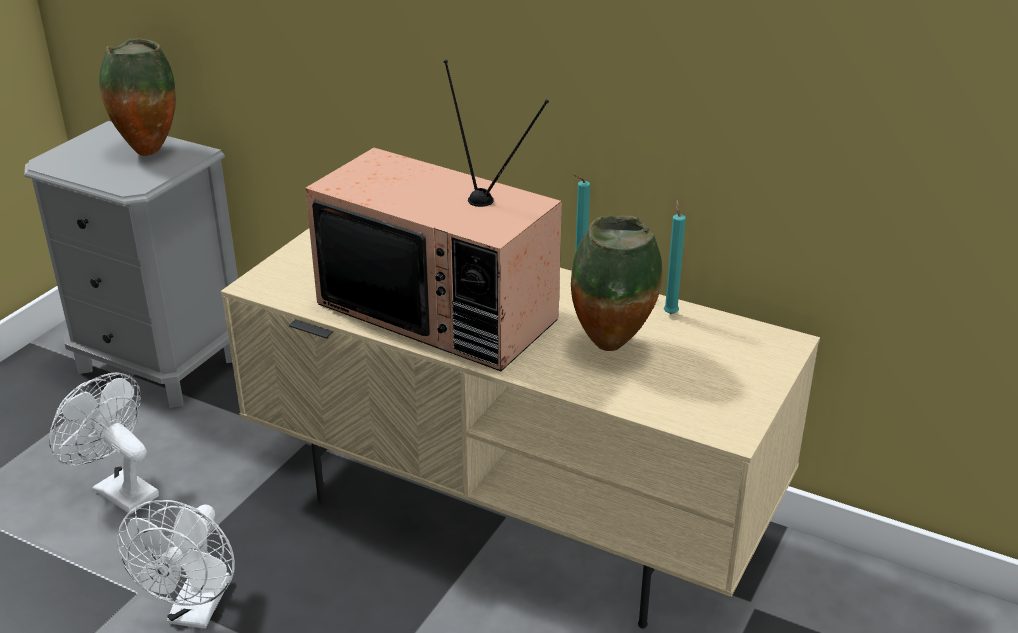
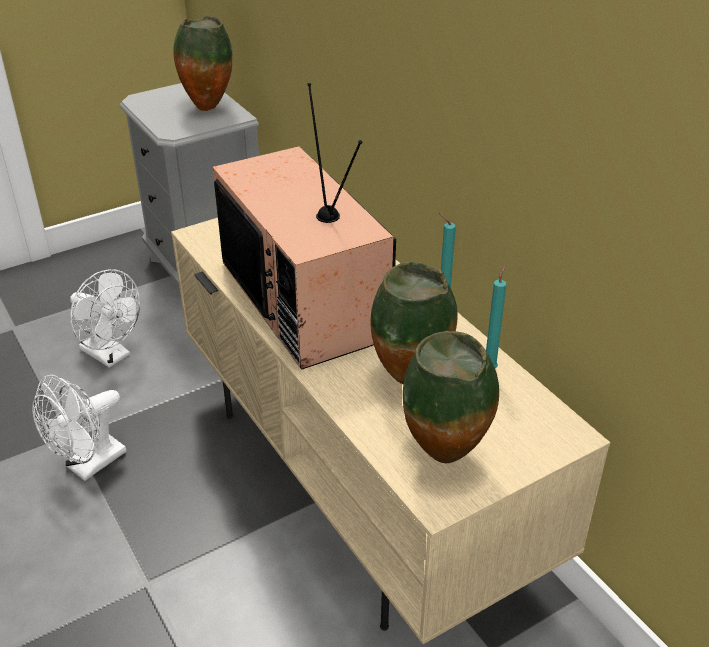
camera: 30 degrees right, 5 degrees up
(118, 490) = (111, 355): white fan -> white fan turned 150 degrees clockwise
(705, 397) = (445, 459): none -> vase

